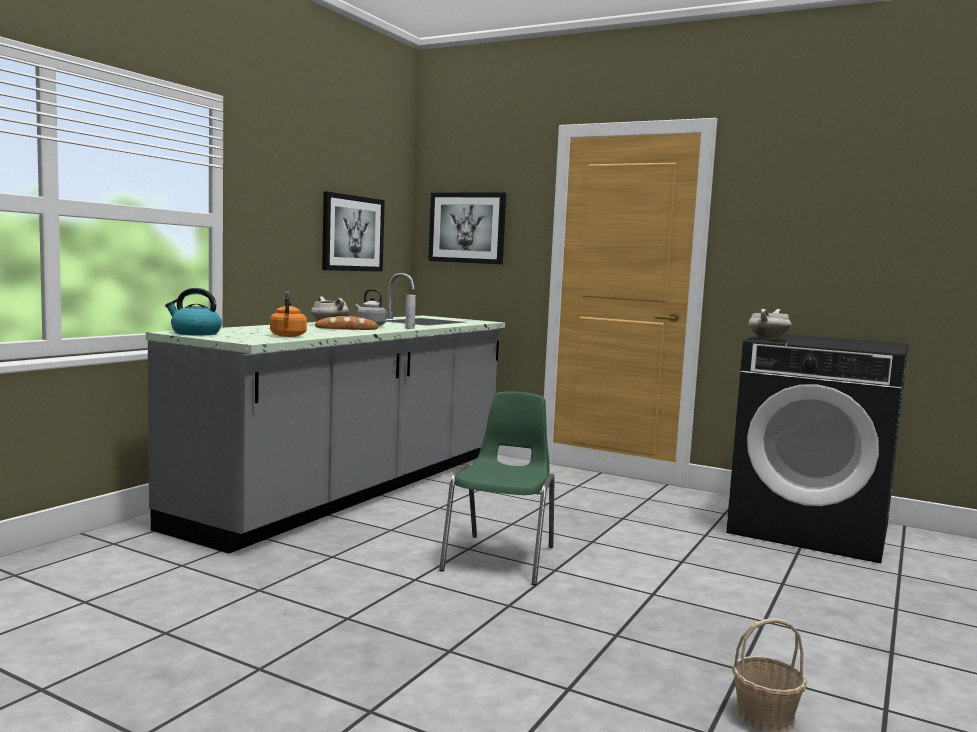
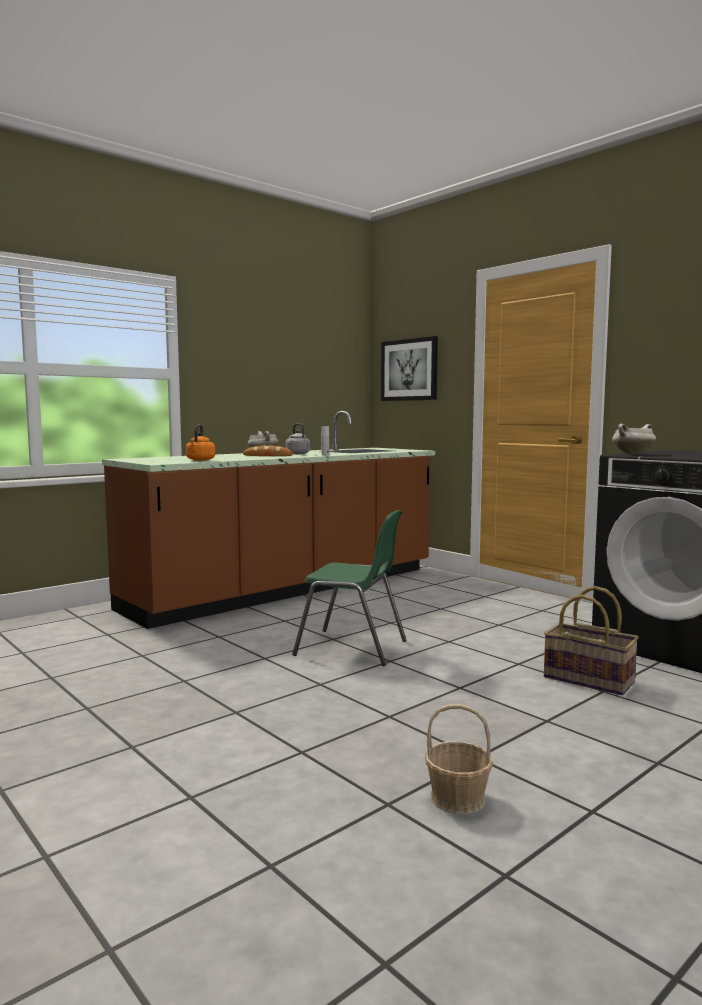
camera: 20 degrees right, 0 degrees up
(195, 333) = (134, 459): kettle -> none
(352, 233) = (306, 380): picture -> none
(354, 488) = (288, 589): grey counter -> brown counter
(502, 558) = (353, 648): green chair -> green chair turned 75 degrees clockwise
(759, 572) = (589, 679): none -> basket

